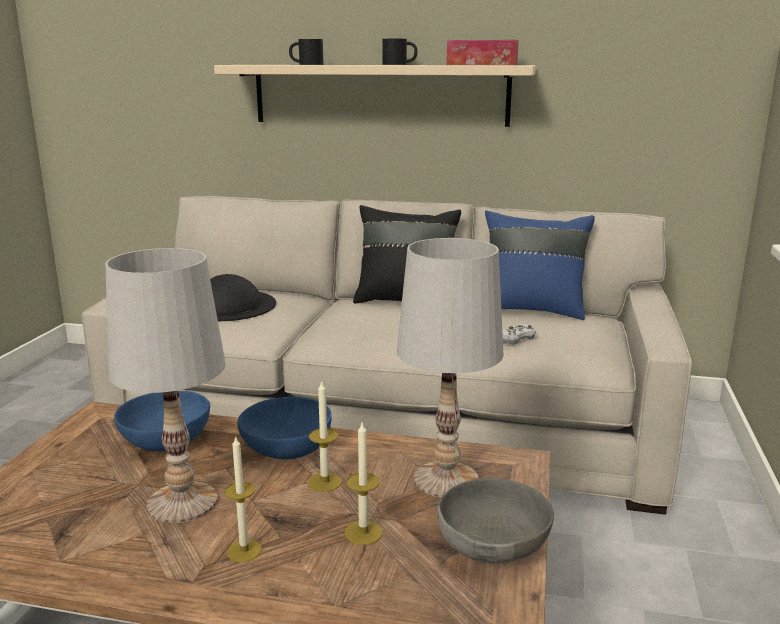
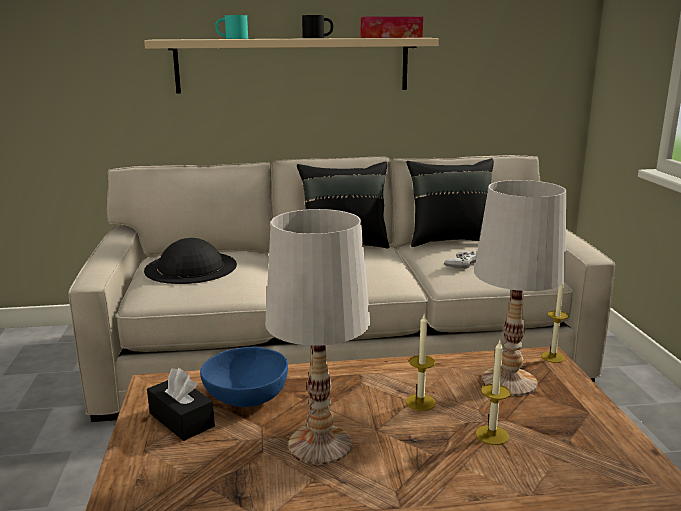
camera: 20 degrees left, 0 degrees up
(87, 451) = (181, 420): none -> black tissue box
(244, 551) = (415, 471): candle -> candle (553, 357)
(286, 448) = (359, 381): blue bowl -> none
(306, 64) = (232, 38): black mug -> turquoise mug
(494, 546) = (593, 423): grey bowl -> none
(532, 310) = (449, 240): blue pillow -> black pillow

